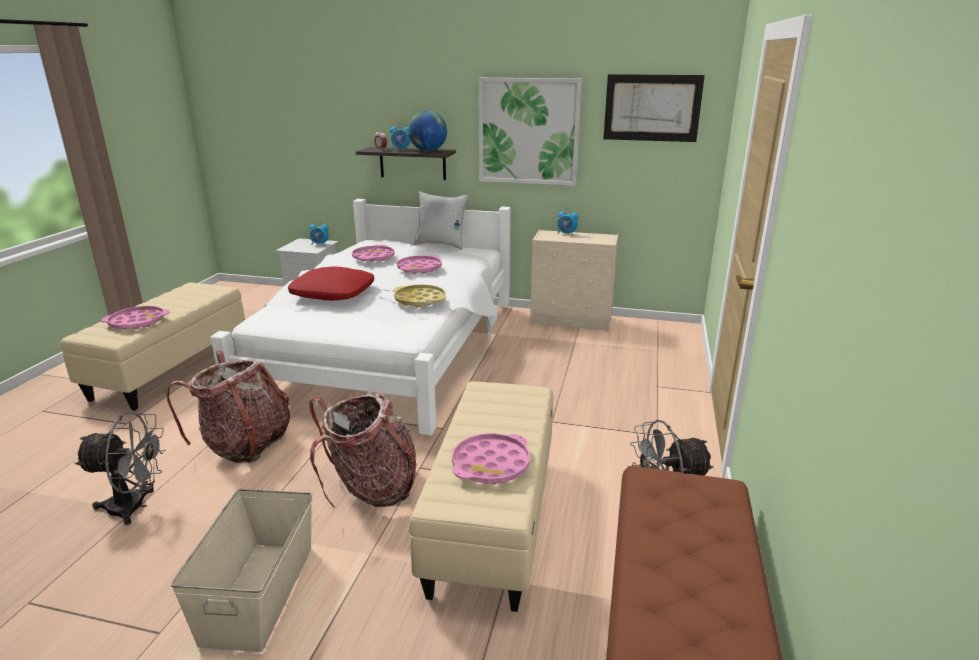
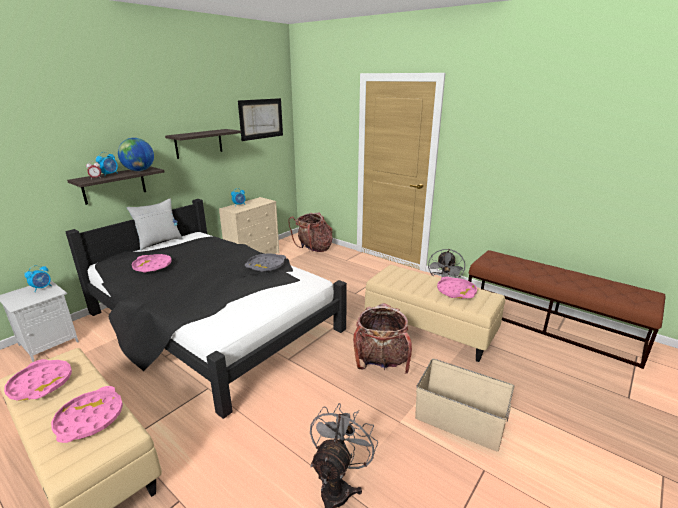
camera: 65 degrees left, 0 degrees up
(244, 444) = (288, 414): backpack -> backpack (313, 249)
(333, 293) = (208, 292): red pillow -> none
(389, 351) = (213, 324): white bed -> black bed
(419, 268) = (207, 255): pink tray -> pink tray (41, 384)
(419, 300) = (266, 265): yellow tray -> grey tray
(528, 131) = (199, 143): picture -> shelf

